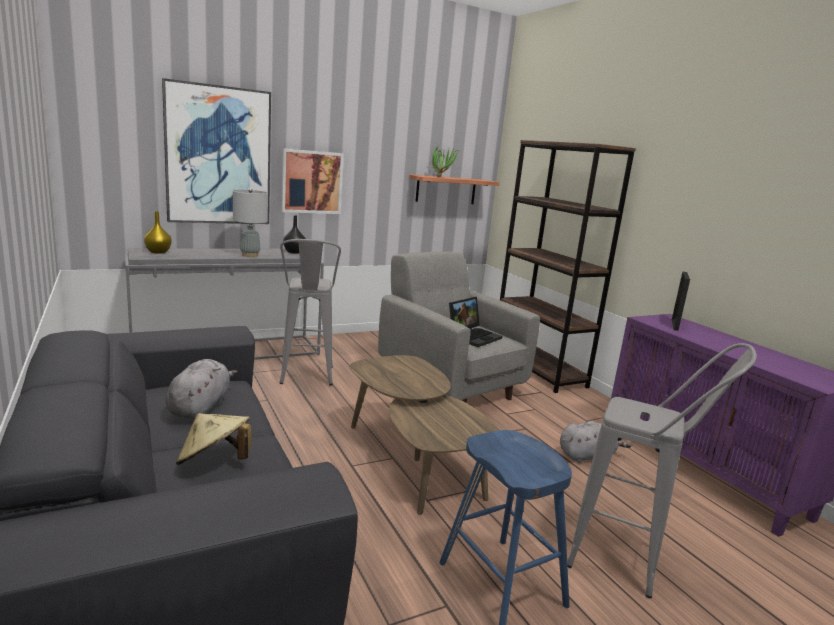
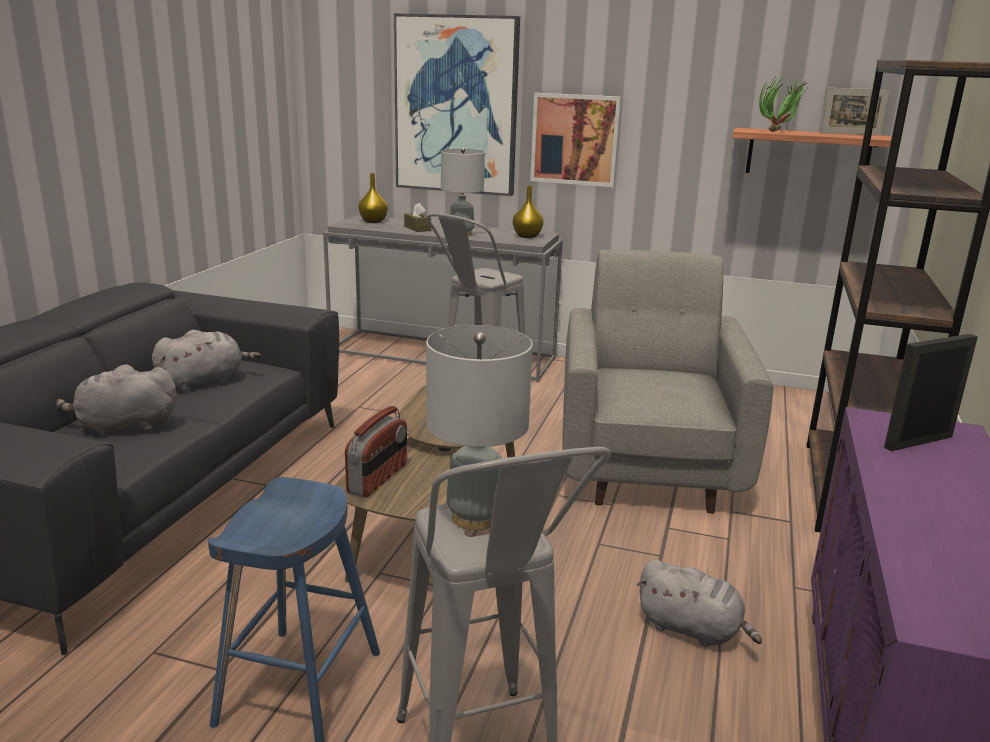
camera: 45 degrees right, 5 degrees up
(207, 254) = (417, 228): none -> brown tissue box
(214, 462) = (123, 427): beige hat -> grey plush toy
(294, 252) = (527, 236): black vase -> yellow vase
(427, 430) = (378, 478): none -> radio
(468, 178) = (850, 134): none -> picture frame
(473, 336) = (654, 392): laptop -> none
(631, 411) = (475, 517): none -> grey table lamp

